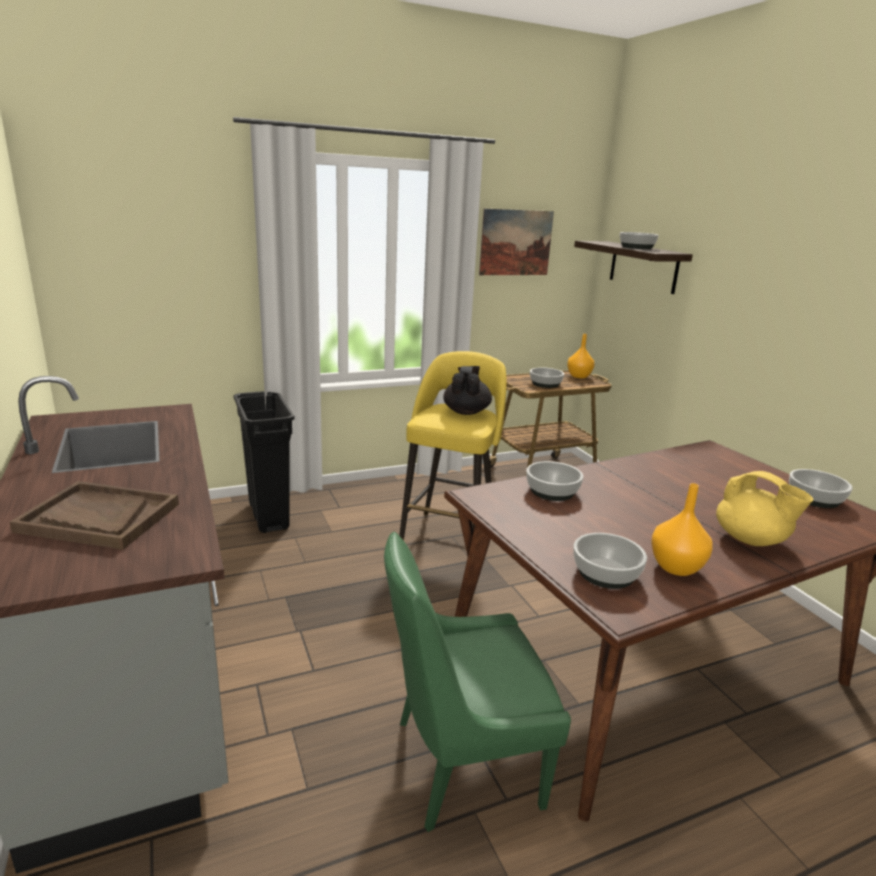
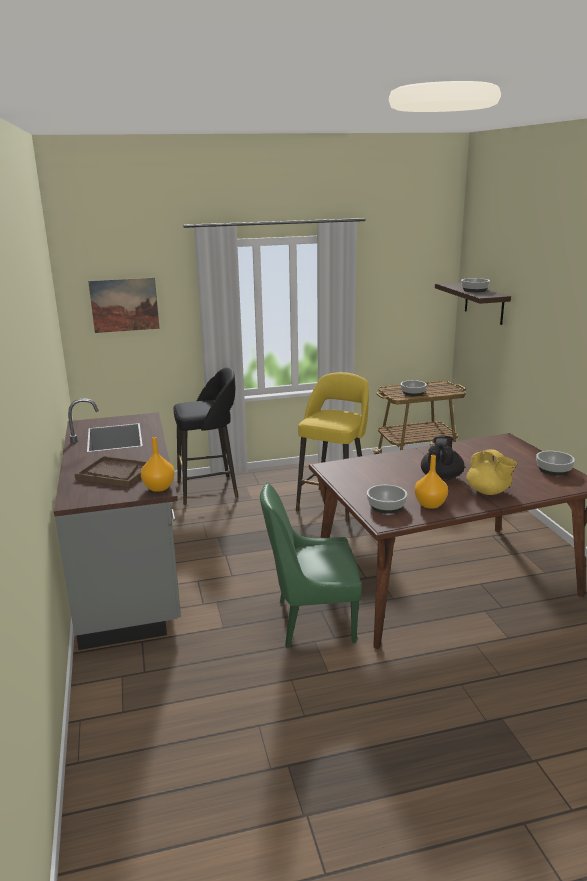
camera: 10 degrees right, 0 degrees up
(269, 516) = (209, 489): black trash can -> black stool
(466, 411) = (341, 415): black teapot -> black teapot (441, 477)
(516, 243) = (388, 287): picture -> picture (124, 305)
(552, 491) = (377, 464): bowl -> none
(579, 376) = (443, 386): orange vase -> orange vase (159, 487)

